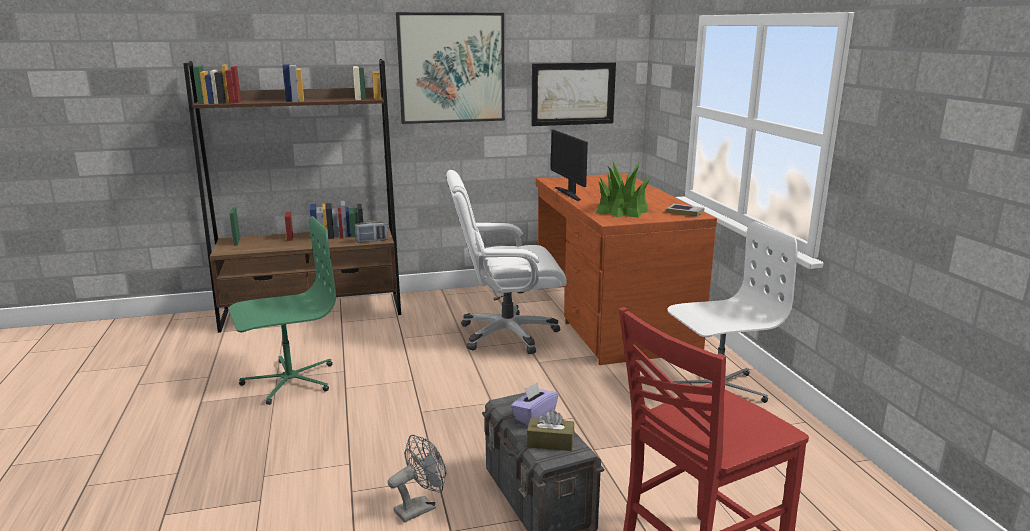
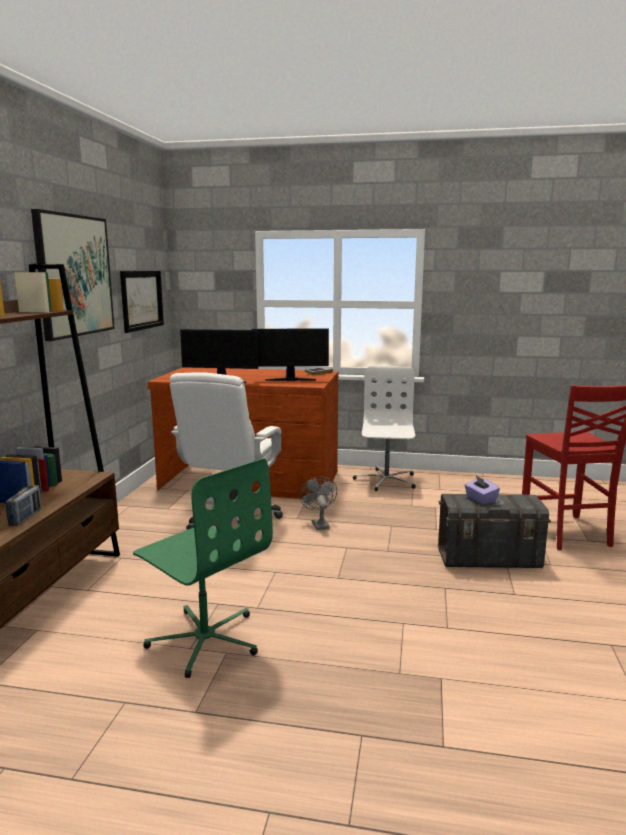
camera: 65 degrees left, 5 degrees down
(289, 381) = (205, 639): green office chair -> green office chair turned 135 degrees clockwise
(371, 241) = (89, 479): radio -> radio (25, 517)
(420, 507) = (482, 601): grey fan -> grey fan (318, 524)
(550, 442) = (516, 501): brown tissue box -> none
(622, 210) = (290, 380): potted plant -> monitor

